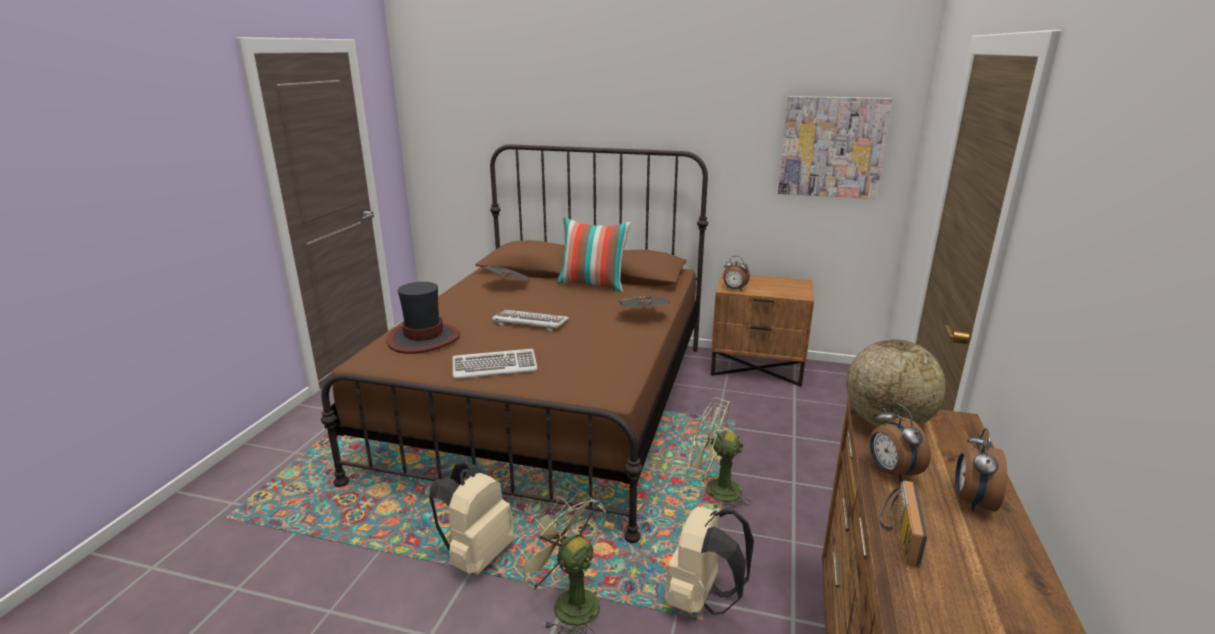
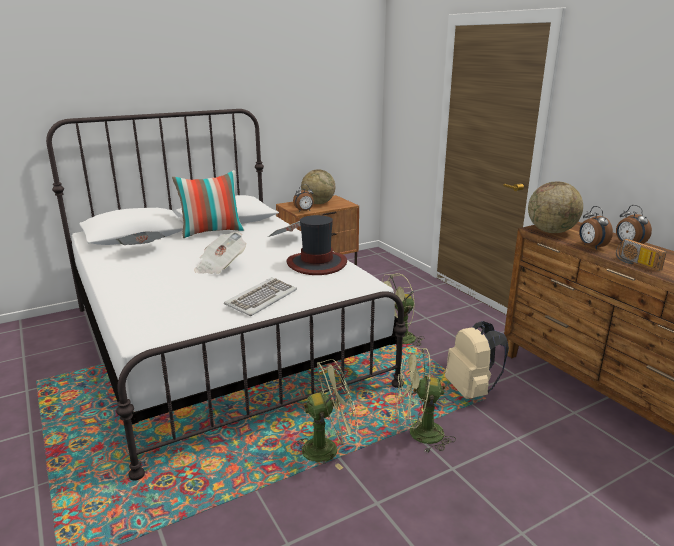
camera: 45 degrees left, 0 degrees up
(423, 339) = (158, 305): hat -> hat (317, 263)
(476, 555) = (327, 448): beige backpack -> green fan
(530, 322) = (220, 266): keyboard -> newspaper
(550, 405) = (220, 343): brown bed -> white bed
(769, 284) = (318, 203): none -> globe
(832, 147) = (335, 96): picture -> none
(891, 472) = (591, 246): alarm clock -> alarm clock turned 45 degrees clockwise

